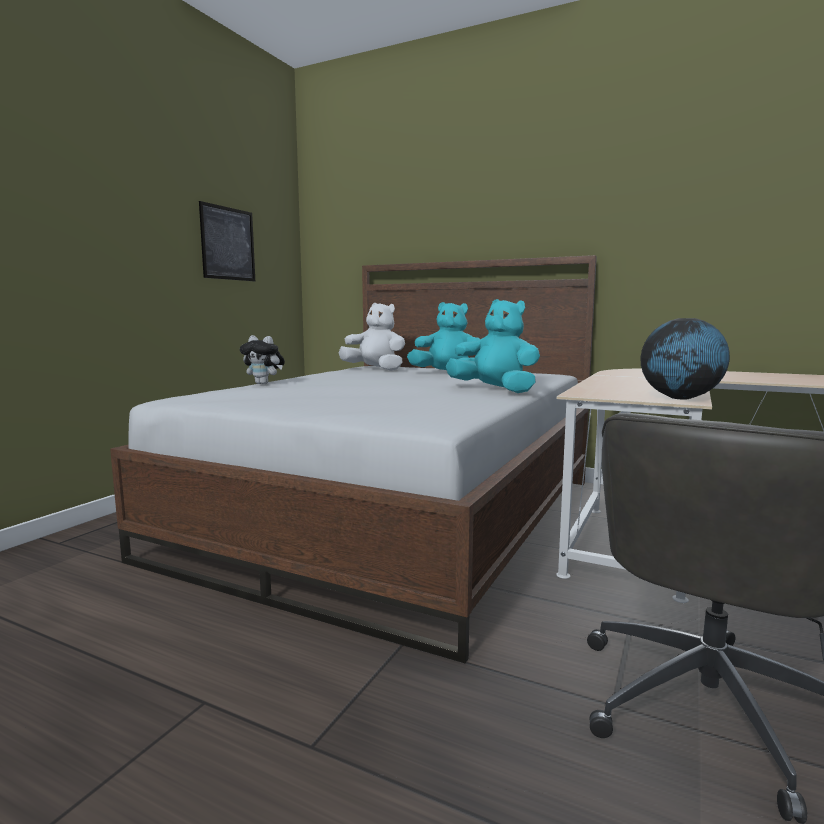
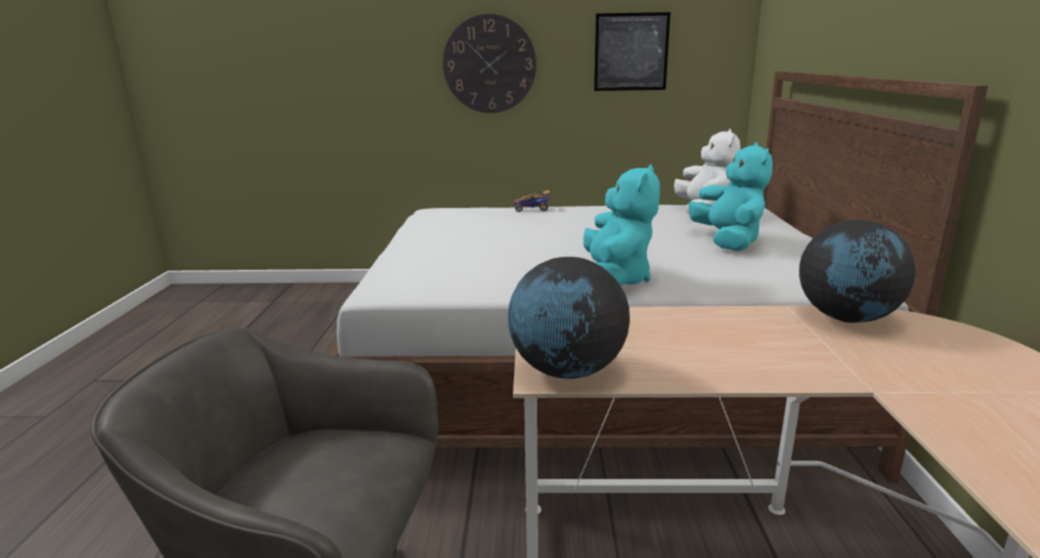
camera: 65 degrees right, 10 degrees up
(101, 236) = (489, 64): none -> wall clock
(264, 383) = (531, 209): plush toy -> toy car
(618, 373) = (847, 318): none -> globe

